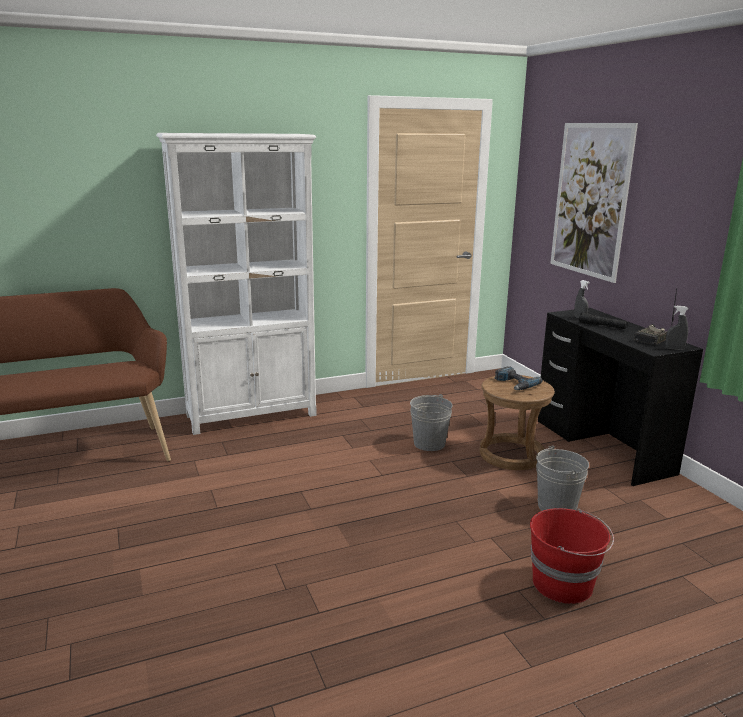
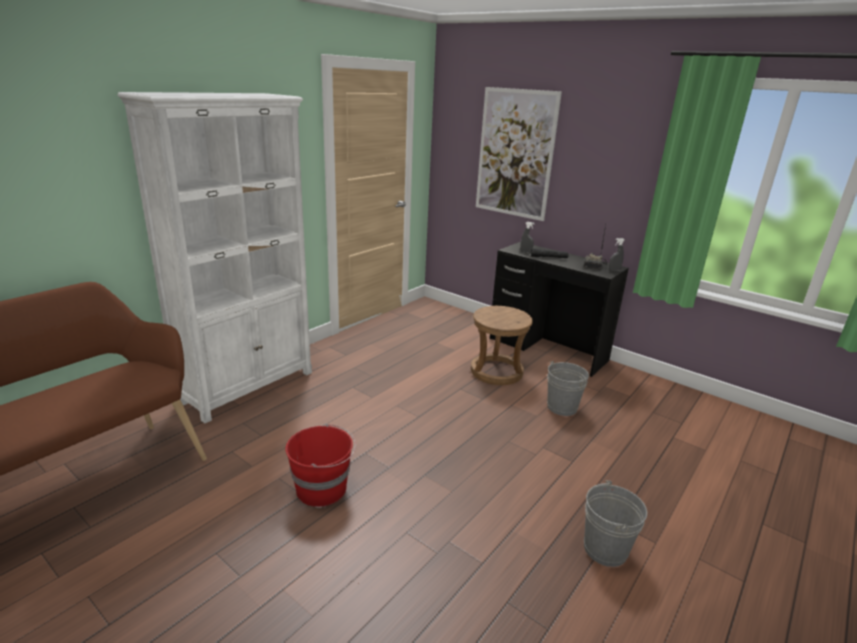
camera: 30 degrees left, 5 degrees up
(429, 443) = (430, 377): grey bucket -> grey bucket (605, 549)
(514, 384) = (498, 314): power drill -> none
(564, 584) = (618, 469): red bucket -> red bucket (322, 488)

